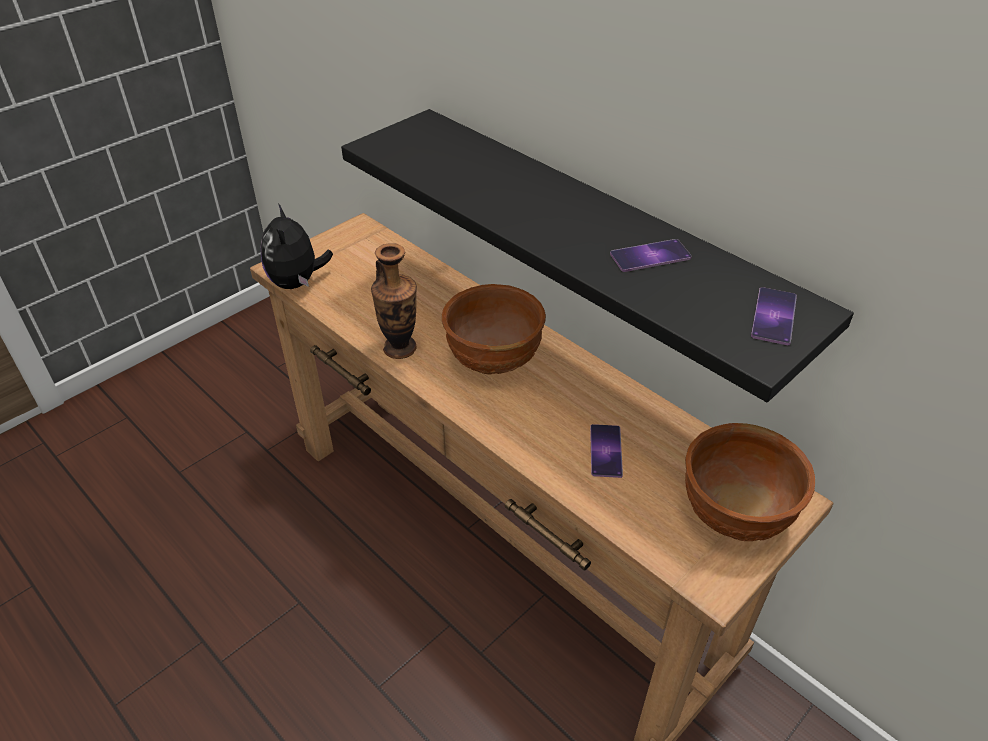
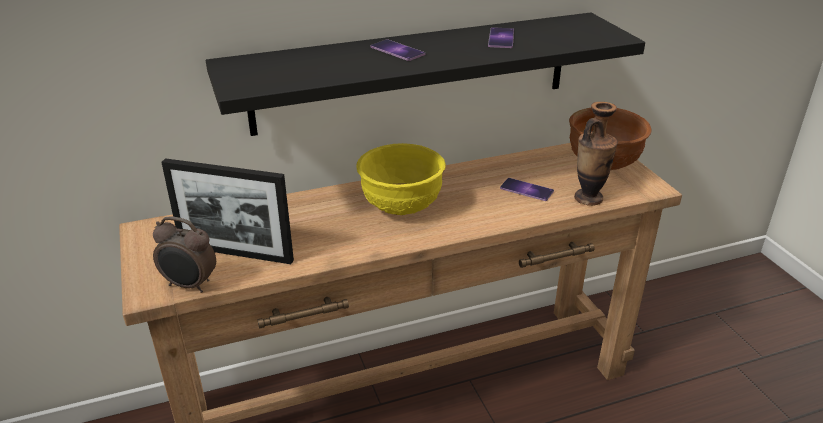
camera: 65 degrees left, 10 degrees down
(297, 282) = (190, 285): plush toy -> alarm clock
(354, 287) = (236, 253): none -> picture frame
(400, 348) = (347, 247): vase -> vase (588, 198)
(494, 359) = (400, 207): brown bowl -> yellow bowl
(774, 316) = (584, 26): phone -> phone (397, 50)

